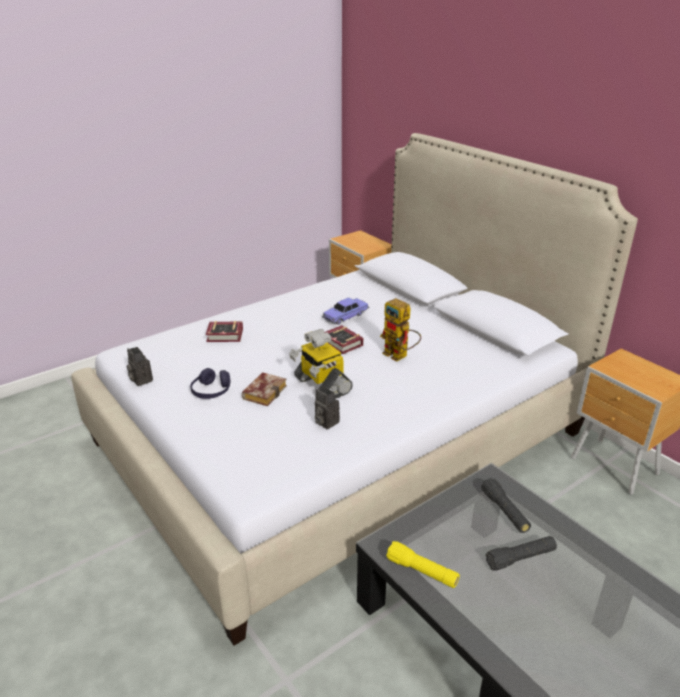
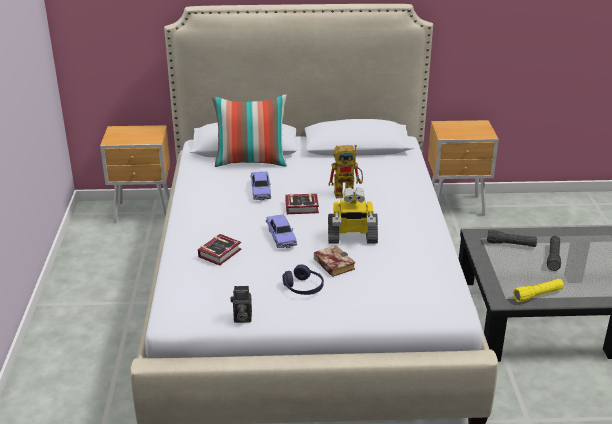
camera: 55 degrees left, 0 degrees up
(280, 351) = (281, 237): none -> toy car
(325, 422) = (401, 253): camera -> none
(388, 295) = (251, 162): none -> pillow

